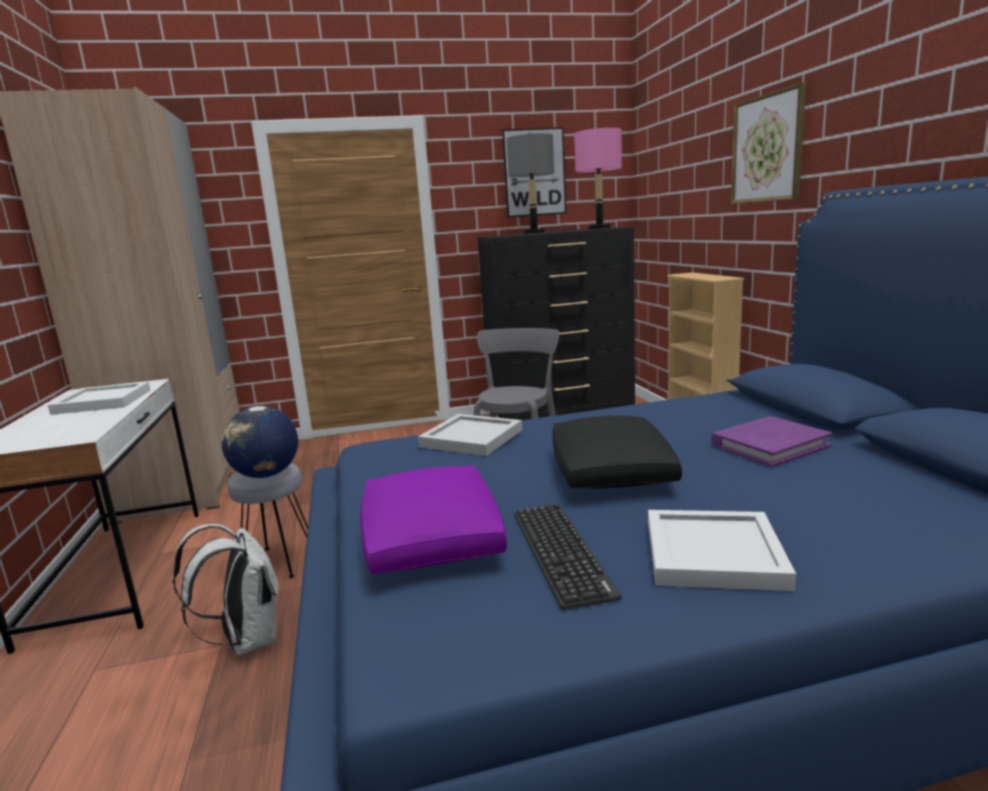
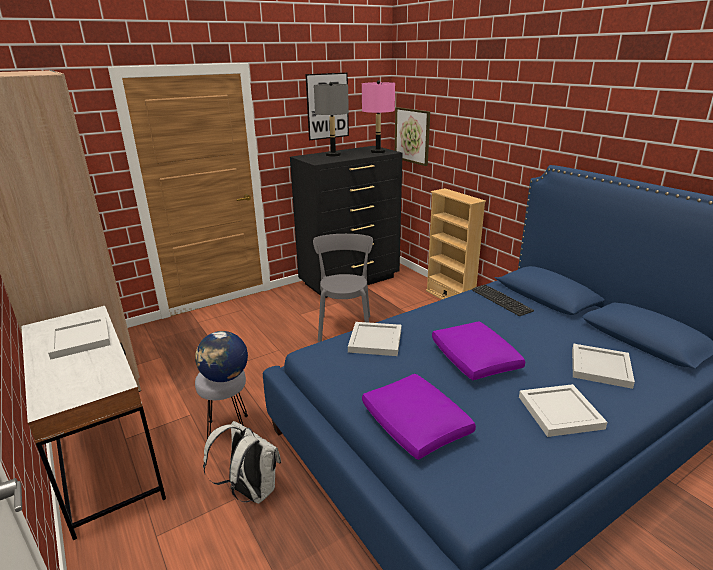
camera: 20 degrees left, 10 degrees up
(560, 552) = (489, 423): keyboard -> keyboard (501, 300)
(611, 472) = (475, 360): black pillow -> purple pillow
(767, 148) = (505, 122): picture -> picture (412, 136)
(769, 445) = (542, 330): purple book -> none
(852, 500) = (599, 367): none -> white tray

